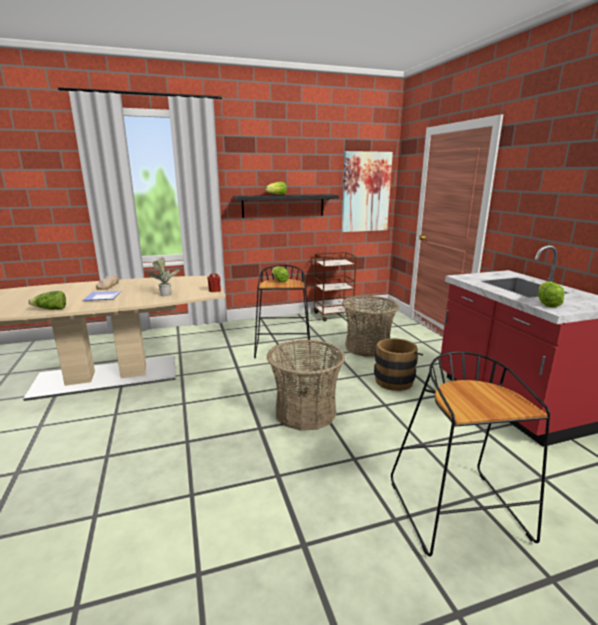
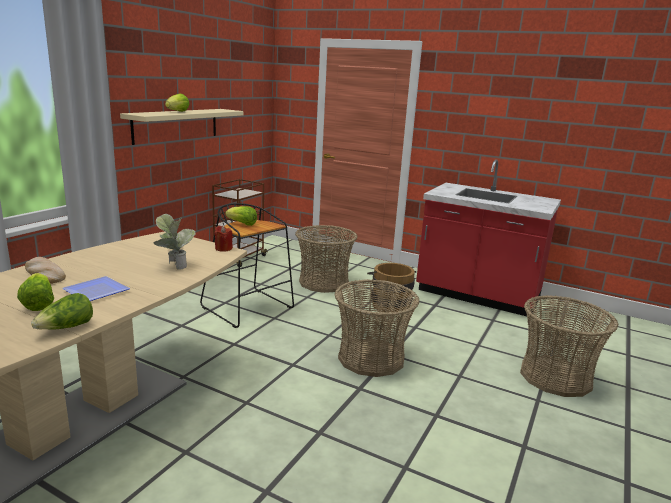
camera: 45 degrees left, 0 degrees up
(283, 205) = (176, 125): black shelf -> beige shelf
(366, 192) = (251, 106): picture -> none
(459, 512) = (555, 377): black stool -> basket
(546, 303) = (527, 206): lettuce -> lettuce (38, 304)

